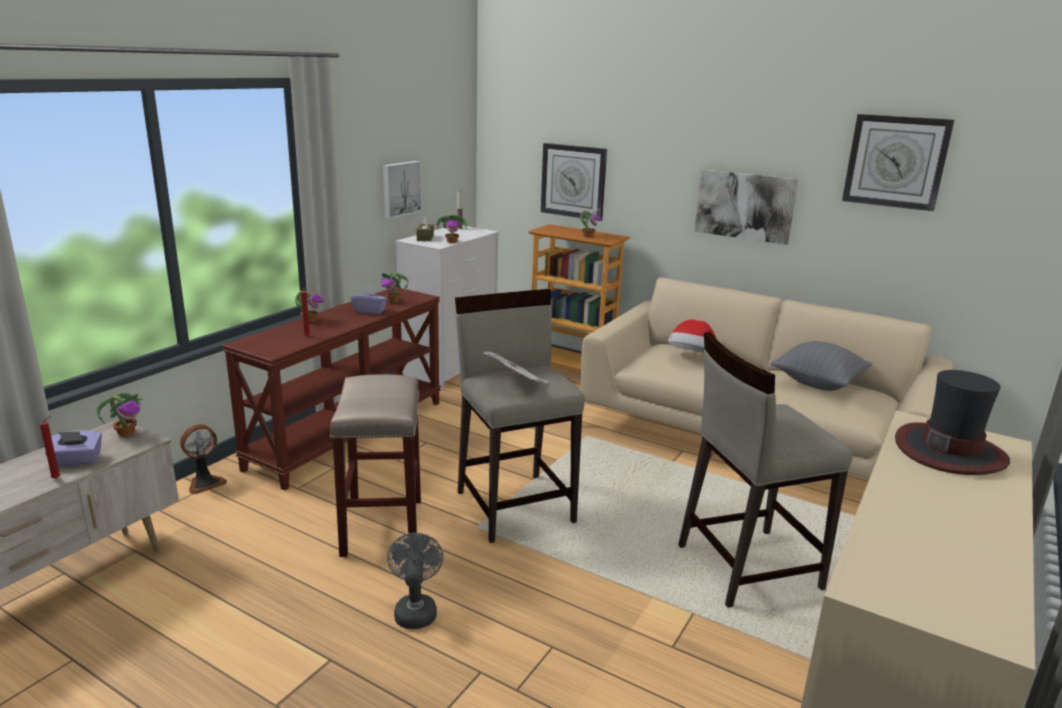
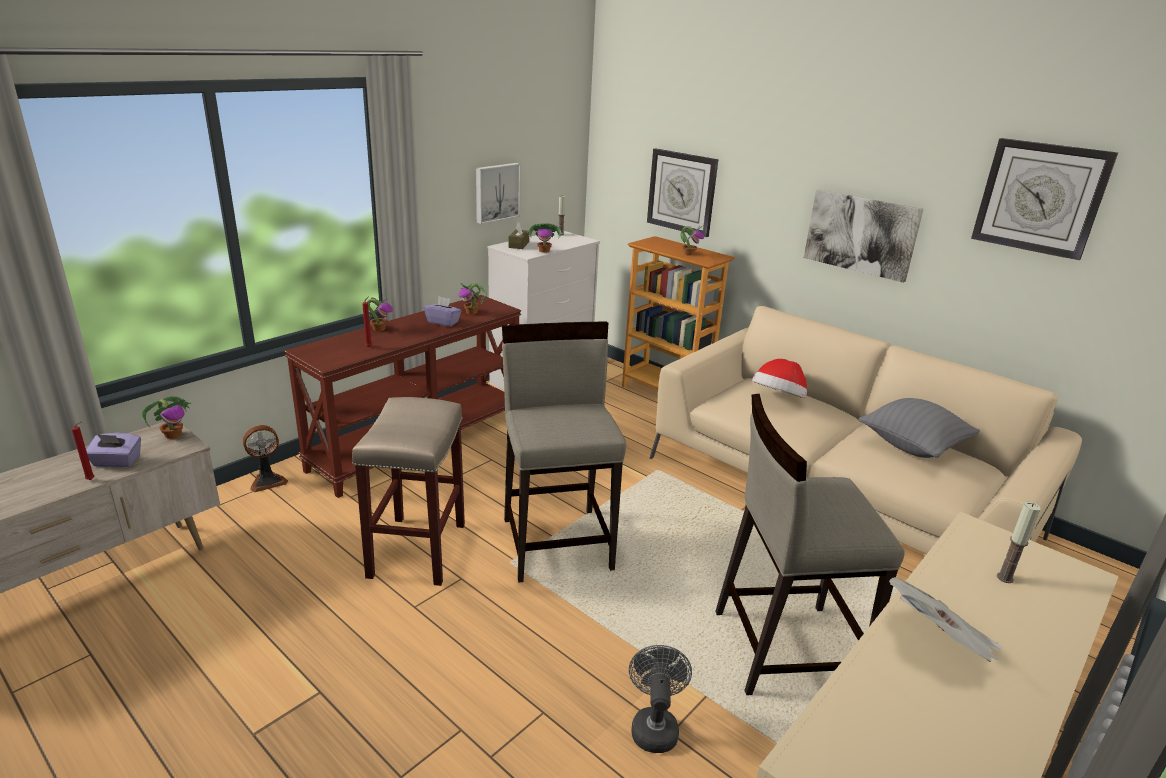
camera: 10 degrees right, 5 degrees up
(415, 610) = (419, 648): grey fan -> grey fan (654, 726)
(515, 383) = (555, 423): newspaper -> newspaper (940, 643)
(950, 451) = (1004, 578): hat -> candle

